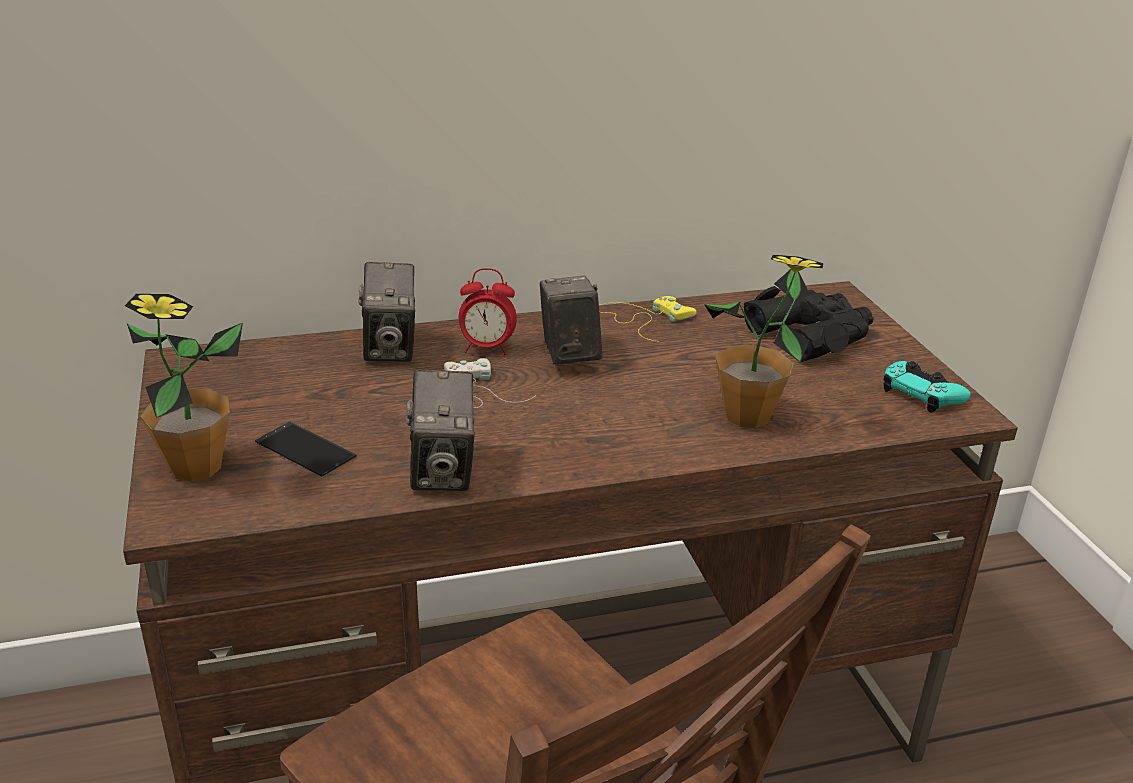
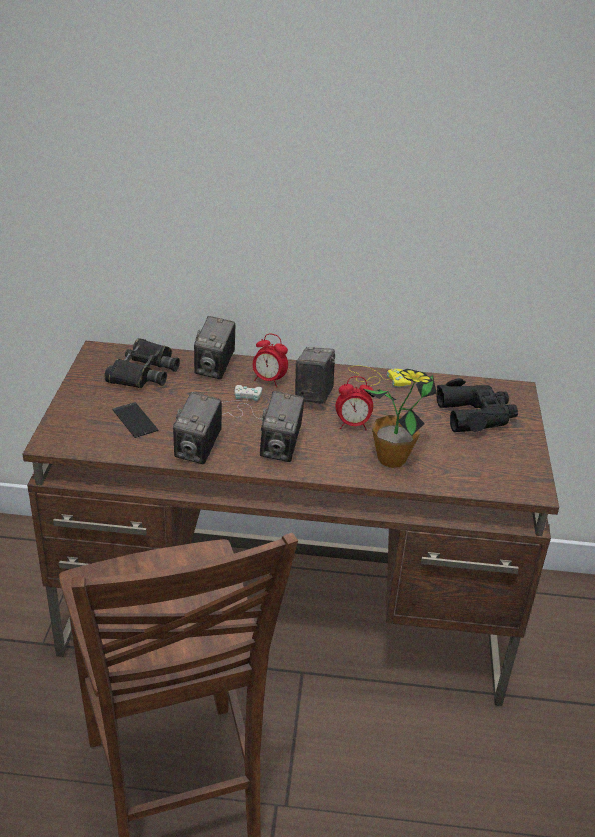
camera: 20 degrees right, 5 degrees up
(196, 467) = (76, 417): potted plant -> none
(276, 375) = (143, 372): none -> black binoculars
(574, 438) = (281, 448): none -> camera
(655, 382) = (352, 425): none -> alarm clock
(921, 393) = (514, 471): turquoise game controller -> none

